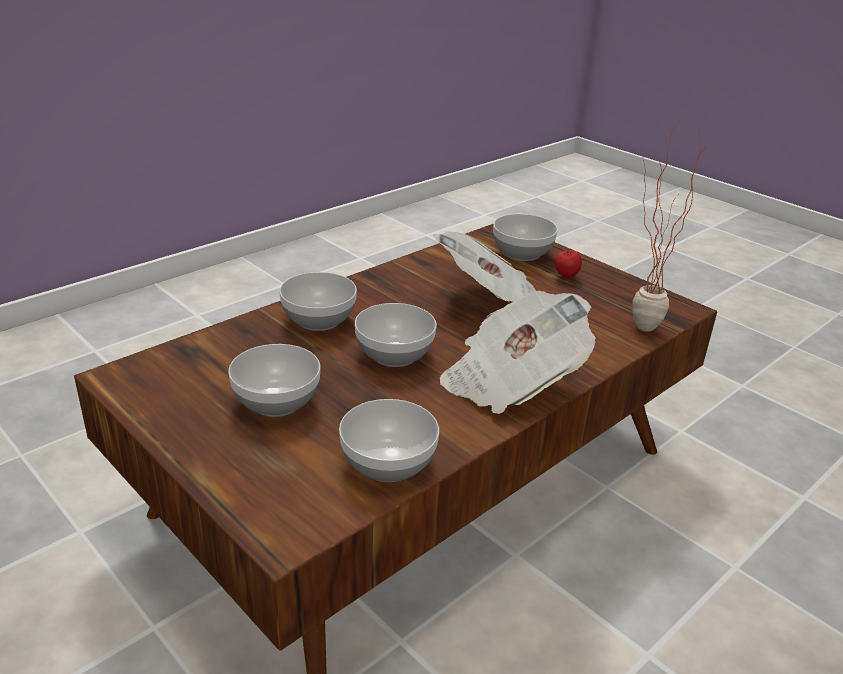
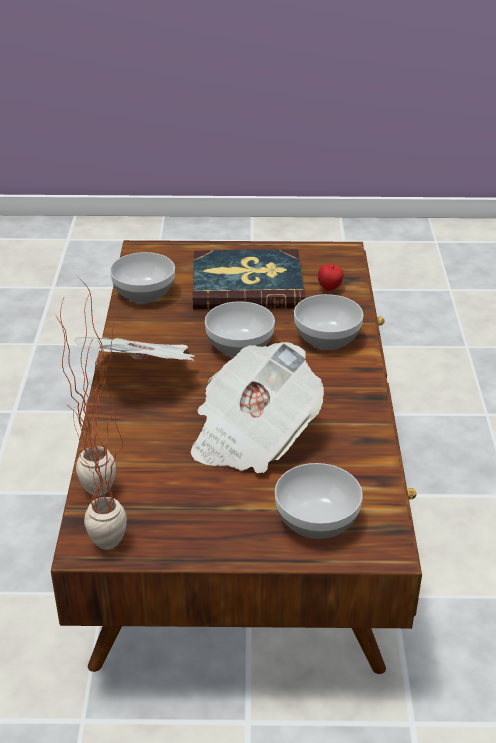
camera: 135 degrees right, 5 degrees up
(276, 402) = (247, 285): bowl -> book
(565, 276) = (234, 513): apple -> apple (330, 288)
(670, 299) = (108, 553): none -> potted plant

